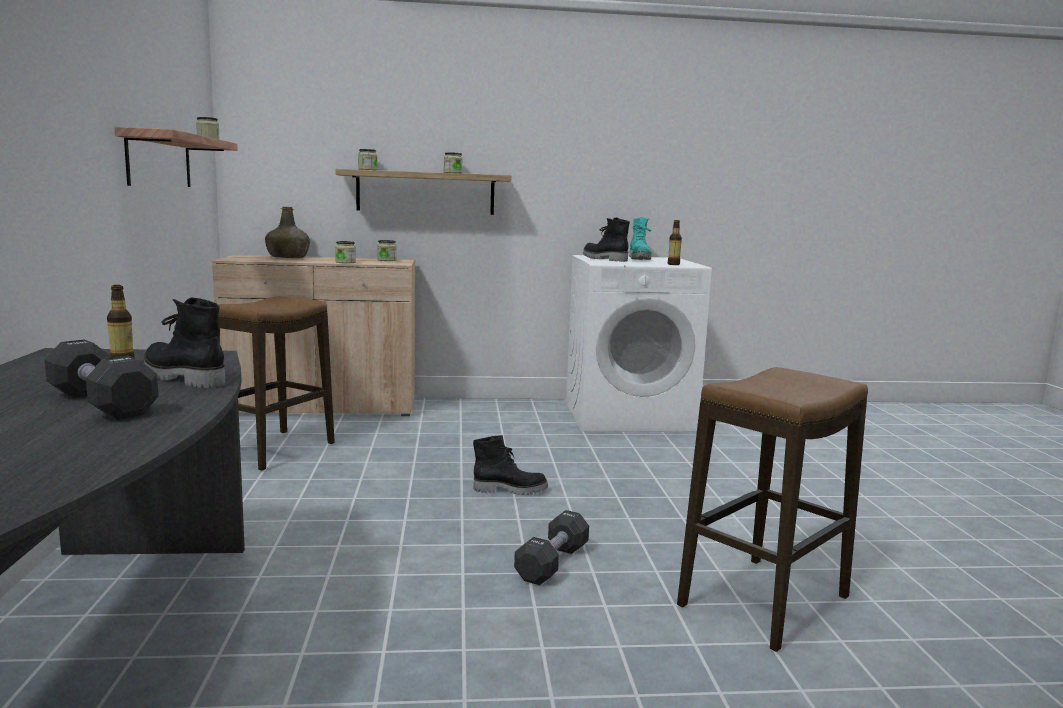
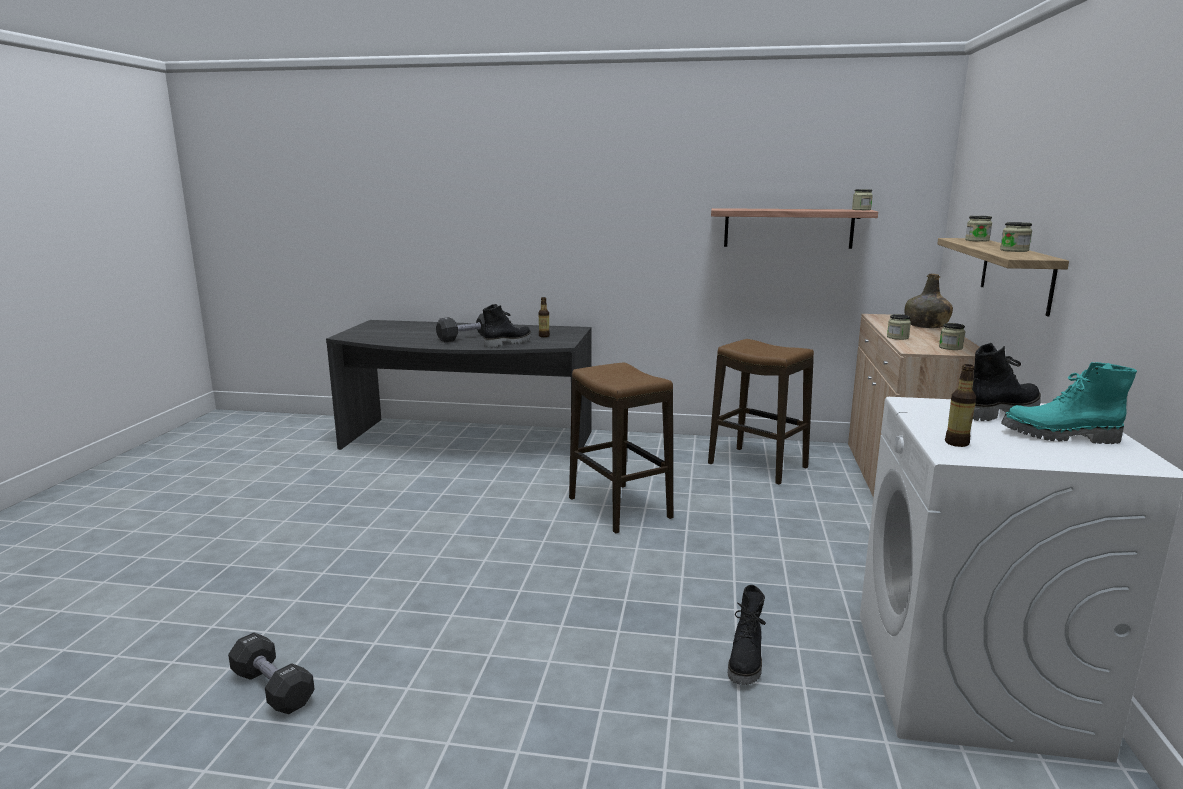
camera: 105 degrees right, 5 degrees up
(510, 490) = (654, 548): black boot -> black boot (746, 662)
(552, 563) = (506, 547): black dumbbell -> black dumbbell (273, 688)
(764, 601) = (391, 621): stool -> stool (620, 508)

